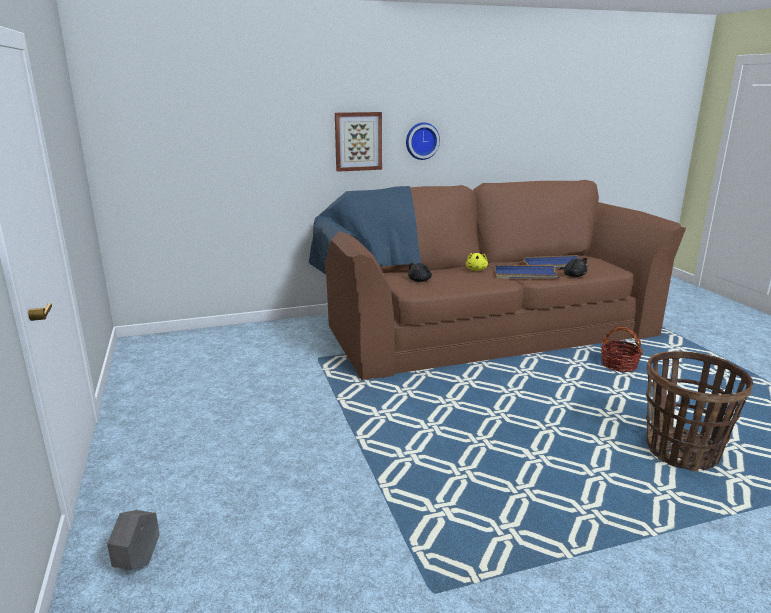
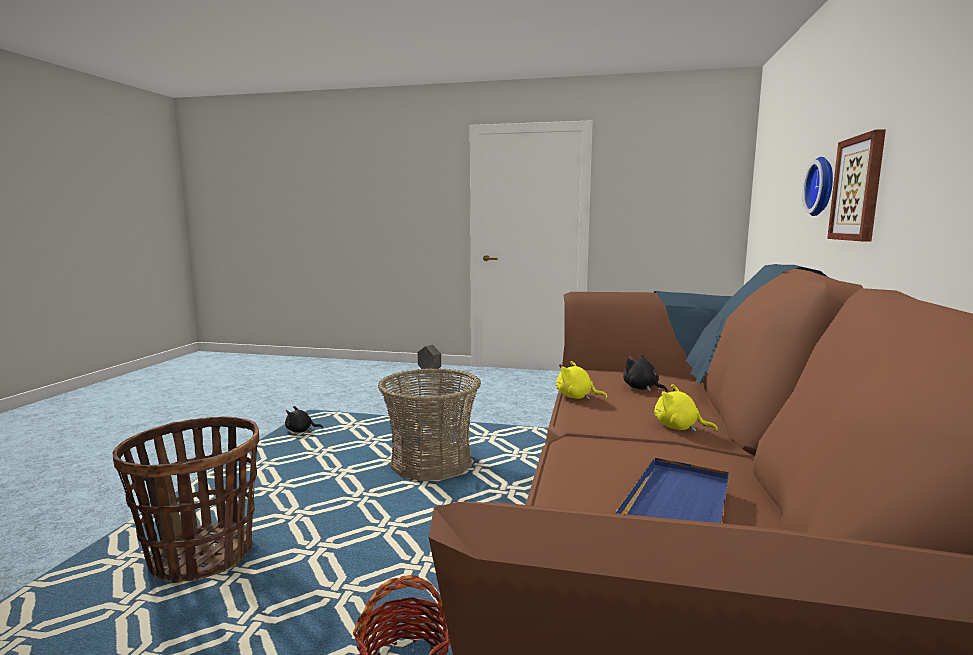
camera: 120 degrees right, 10 degrees down
(421, 141) = (925, 183): wall clock -> wall clock (823, 186)
(464, 289) = (576, 397): none -> yellow plush toy
(464, 422) = (431, 463): none -> basket
(525, 274) = (610, 448): blue tray -> none
(573, 276) = (572, 495): black plush toy -> black plush toy (301, 431)

